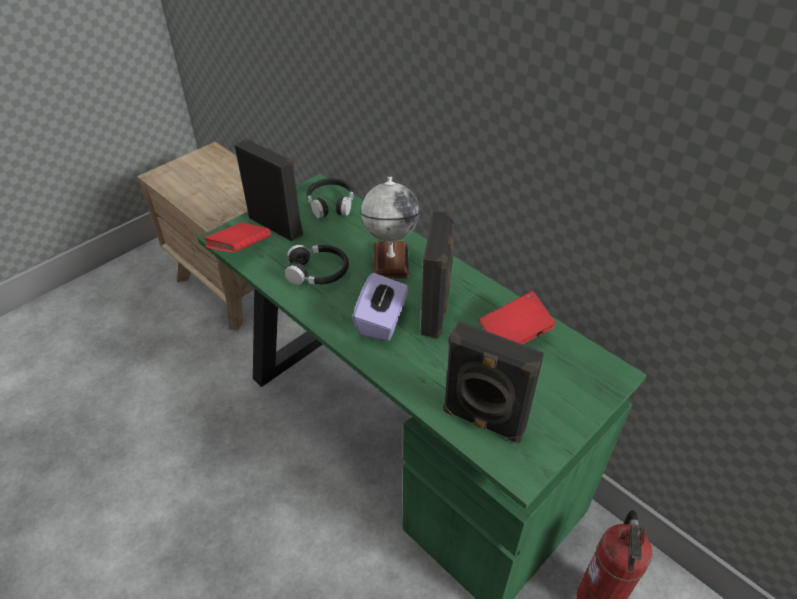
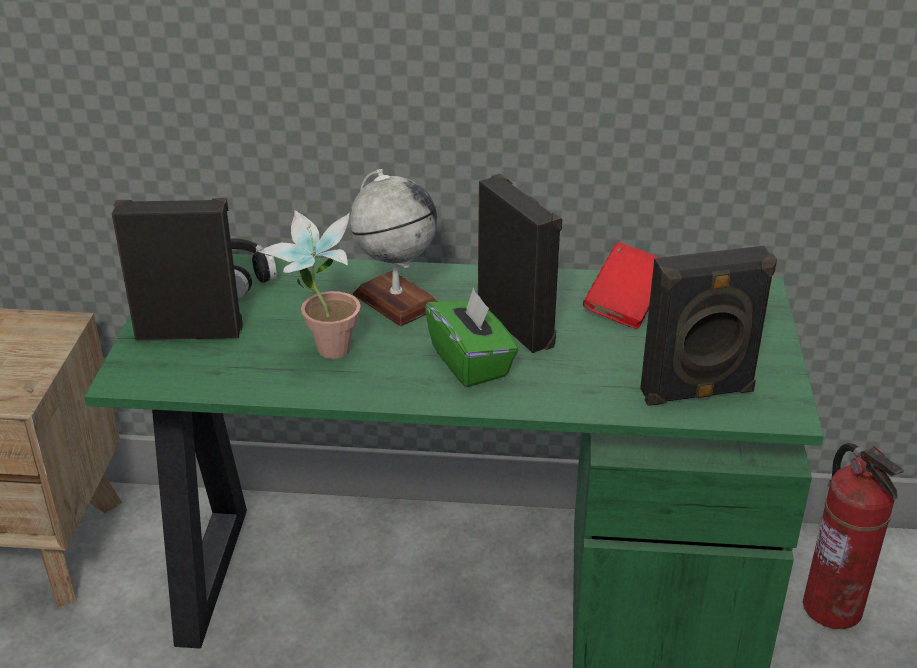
camera: 40 degrees left, 10 degrees down
(240, 249) = (174, 378): red book -> none
(318, 272) = (322, 353): black headphones -> potted plant
(382, 321) = (471, 362): purple tissue box -> green tissue box

